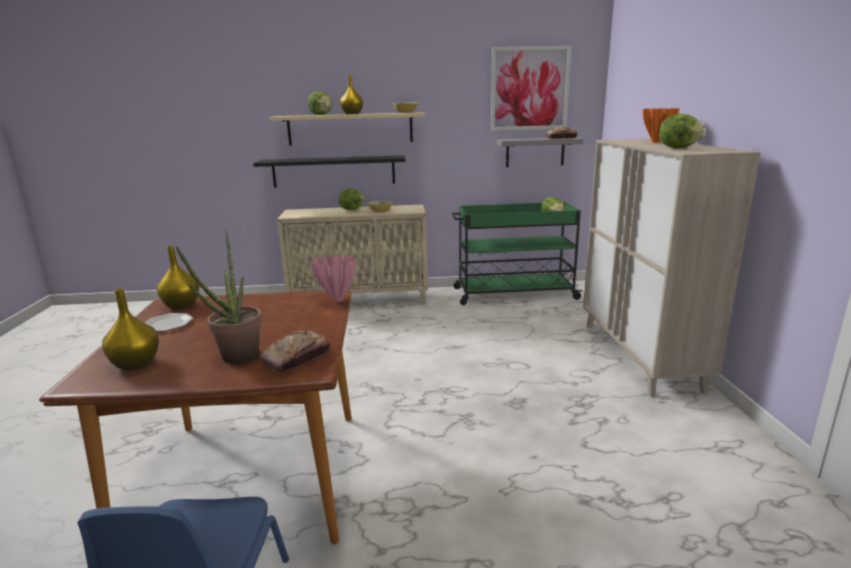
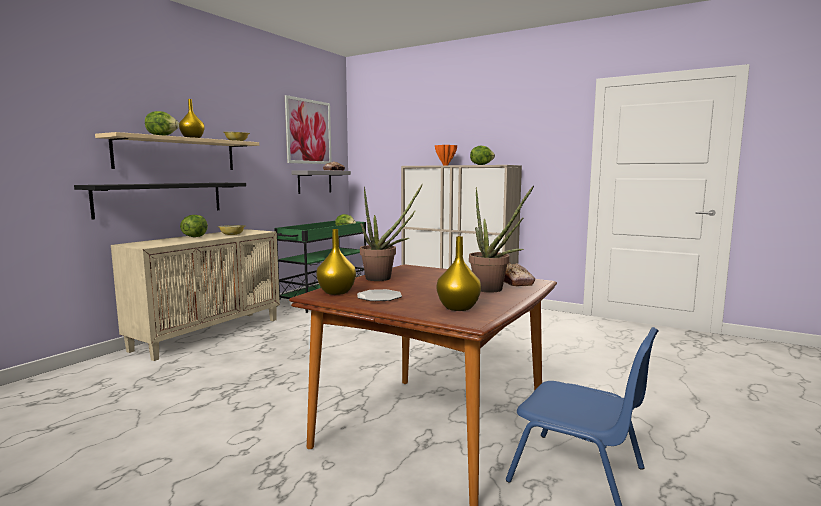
camera: 55 degrees left, 10 degrees down
(259, 303) = (384, 278): none -> potted plant
(337, 299) = (420, 267): pink vase -> none

